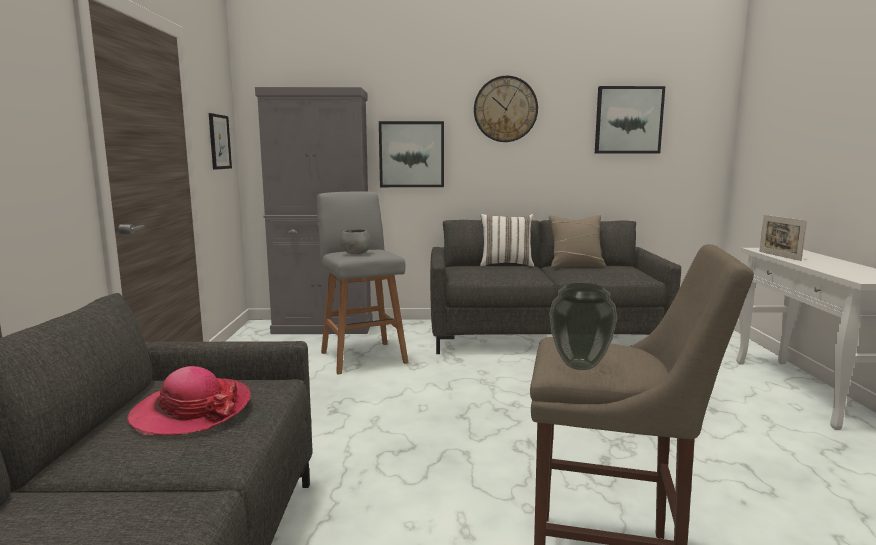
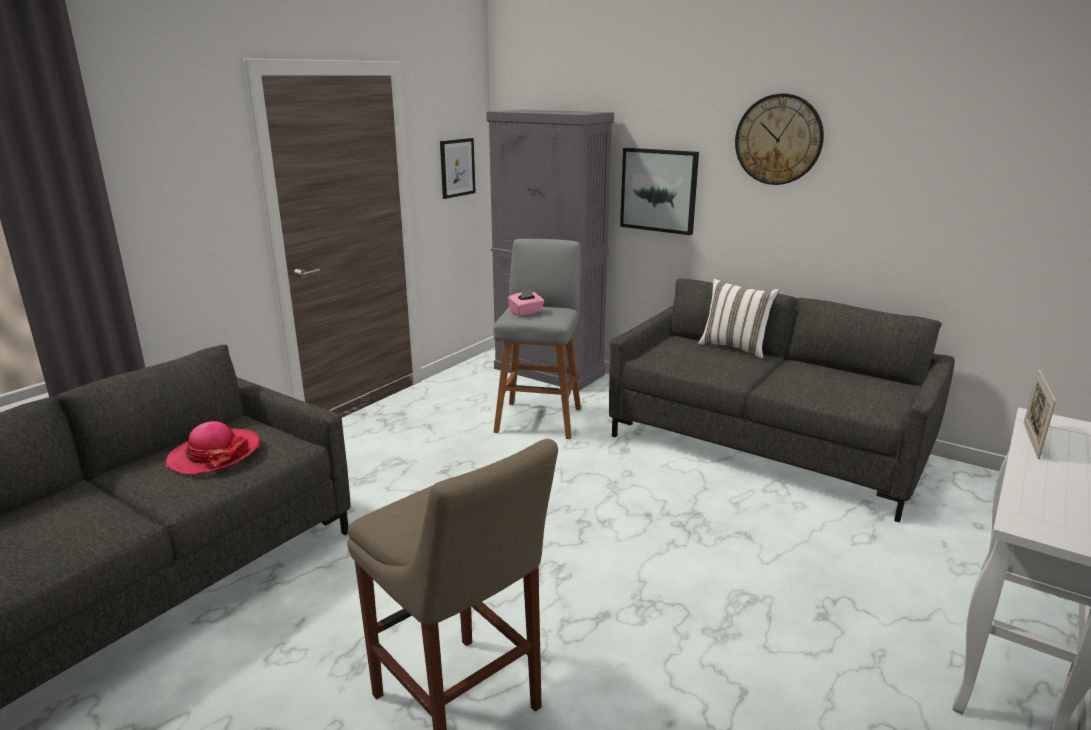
camera: 35 degrees right, 10 degrees up
(356, 253) = (526, 313): grey bowl -> pink tissue box
(576, 266) = (820, 369): beige pillow -> none
(579, 365) = (397, 520): vase -> none
(628, 120) = (966, 165): picture -> none

